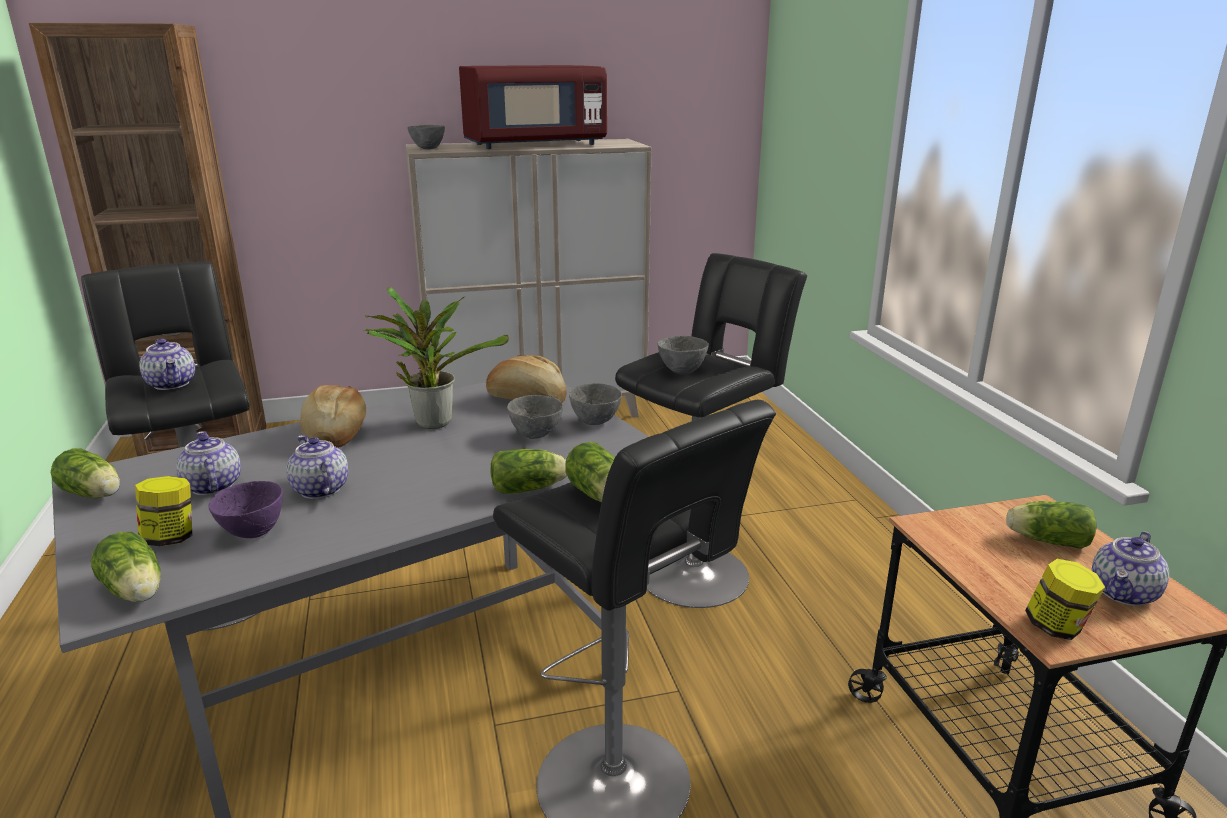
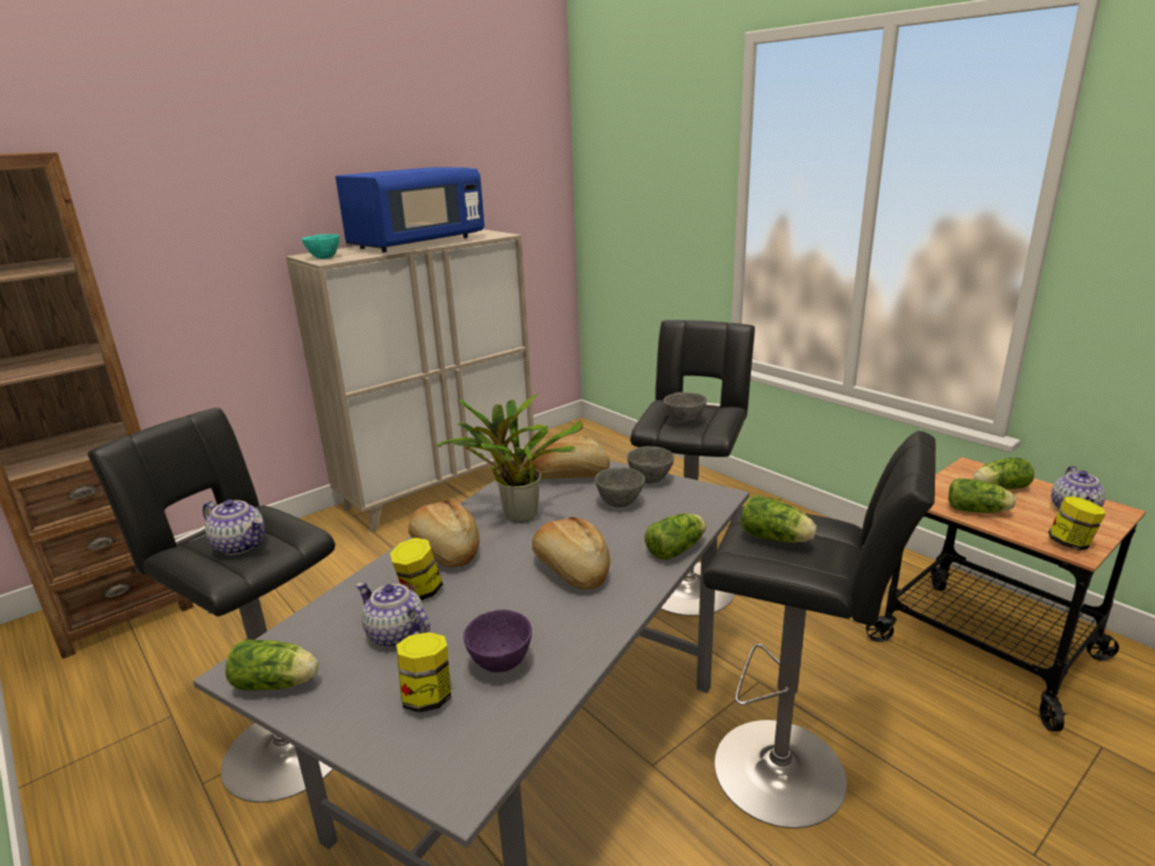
camera: 25 degrees left, 0 degrees up
(135, 592) = (469, 760): lettuce -> lettuce (978, 511)
(272, 460) = (420, 592): none -> jar
(319, 489) = (504, 605): teapot -> none
(411, 478) = (571, 570): none -> bread
(428, 148) = (324, 258): grey bowl -> turquoise bowl
(534, 145) = (417, 244): red microwave -> blue microwave

